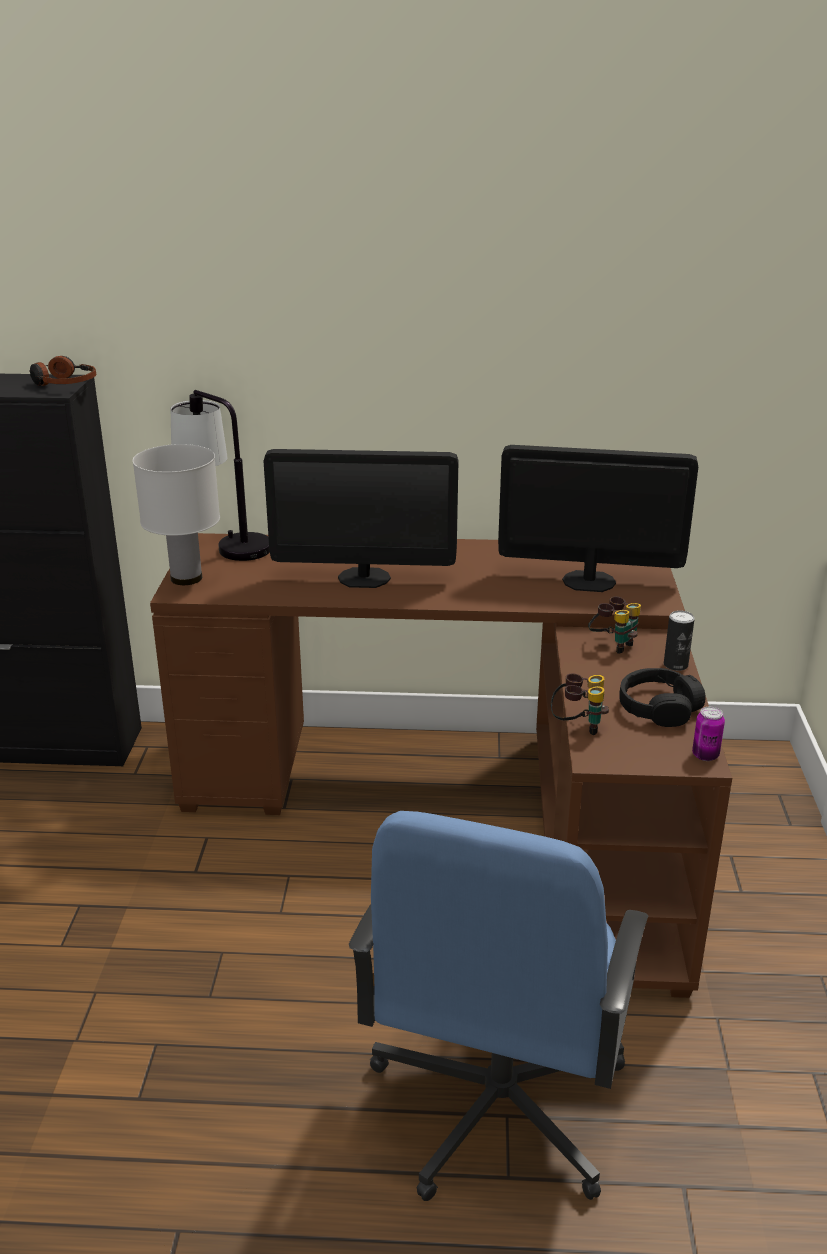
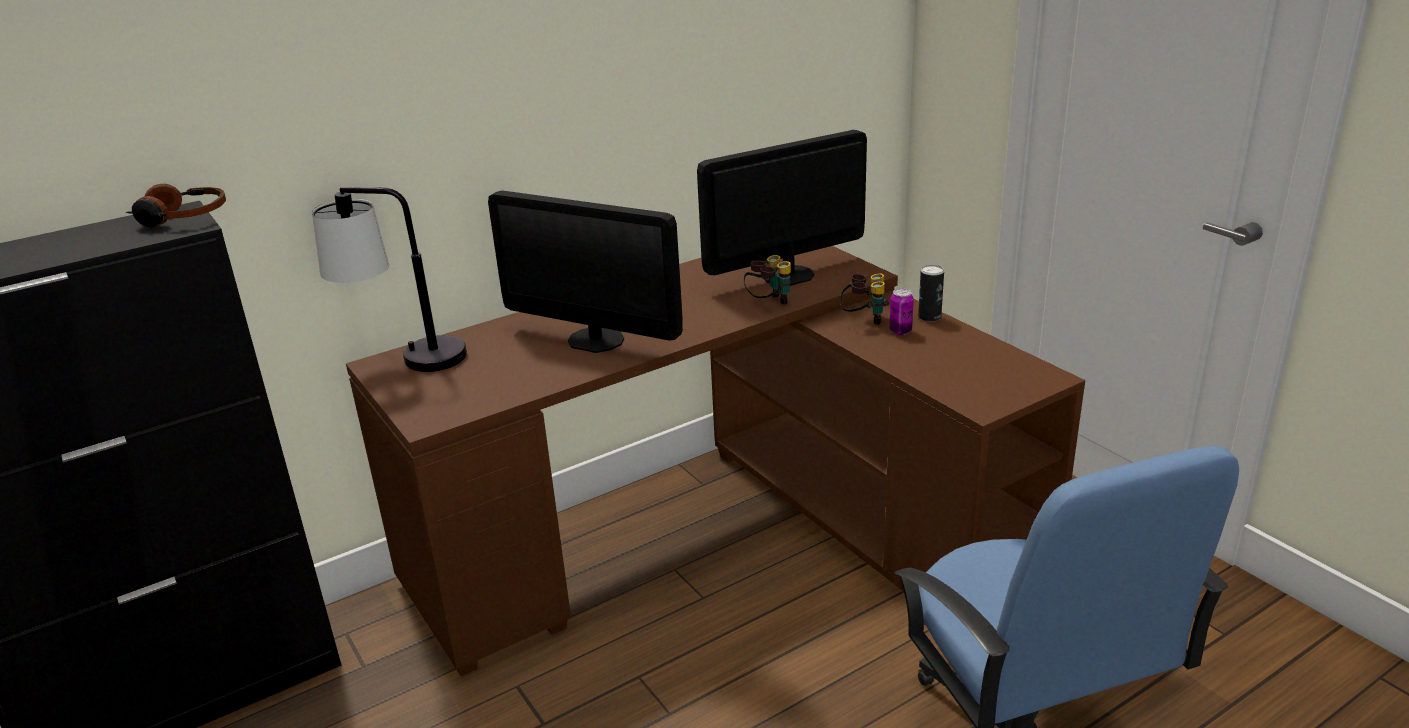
camera: 35 degrees left, 0 degrees up
(185, 578) = (413, 406): white table lamp -> none
(364, 578) = (596, 340): monitor -> monitor turned 60 degrees clockwise
(578, 726) = (934, 390): binoculars -> binoculars (768, 303)
(659, 708) = (966, 352): black headphones -> none
(705, 755) = (1046, 372): can -> can (900, 331)

